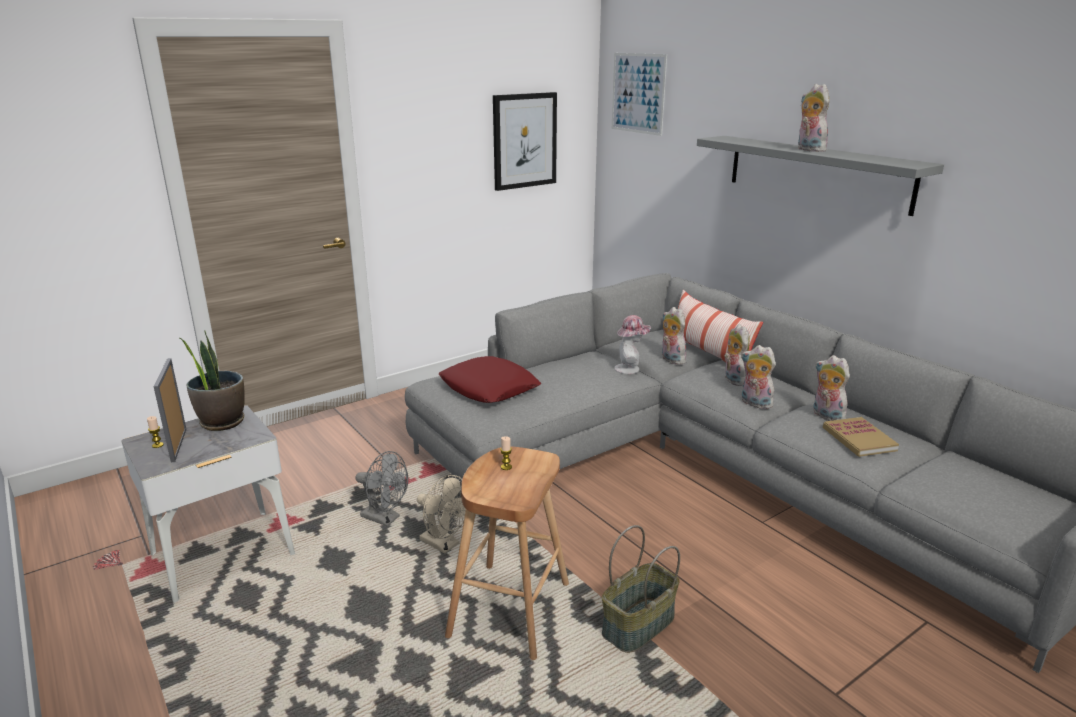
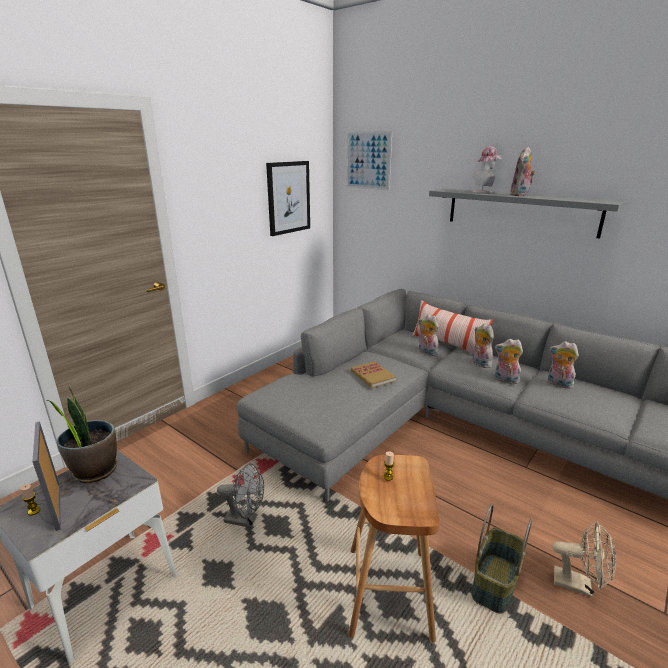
camera: 15 degrees left, 0 degrees up
(444, 544) = (306, 536): beige fan -> beige fan (578, 584)
(489, 388) = (309, 394): red pillow -> none
(630, 368) = (402, 363): hat -> hat (484, 192)
(808, 150) = (520, 195): plush toy -> plush toy turned 105 degrees counterclockwise
(859, 439) = (593, 400): book -> book (372, 376)

